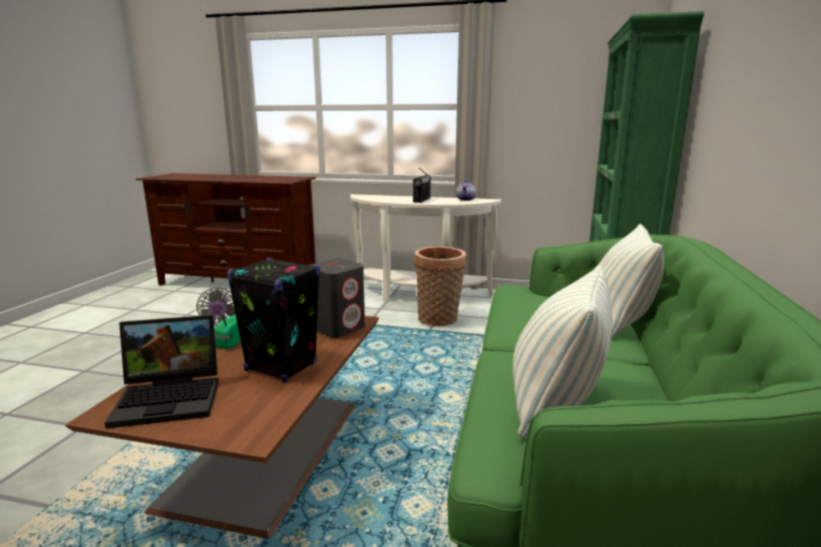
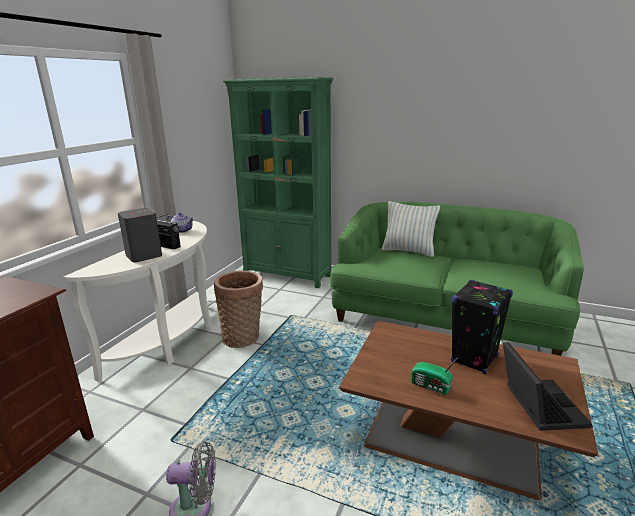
camera: 80 degrees left, 5 degrees up
(338, 327) = (400, 337): grey speaker -> grey speaker (144, 255)
(555, 404) = (512, 277): pillow -> none

